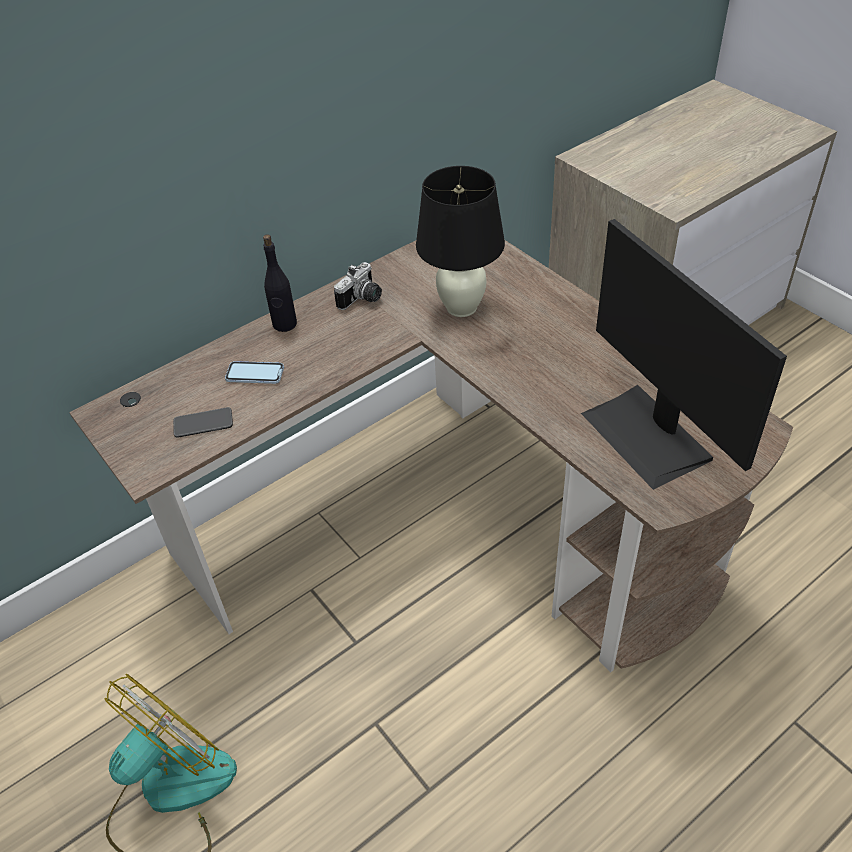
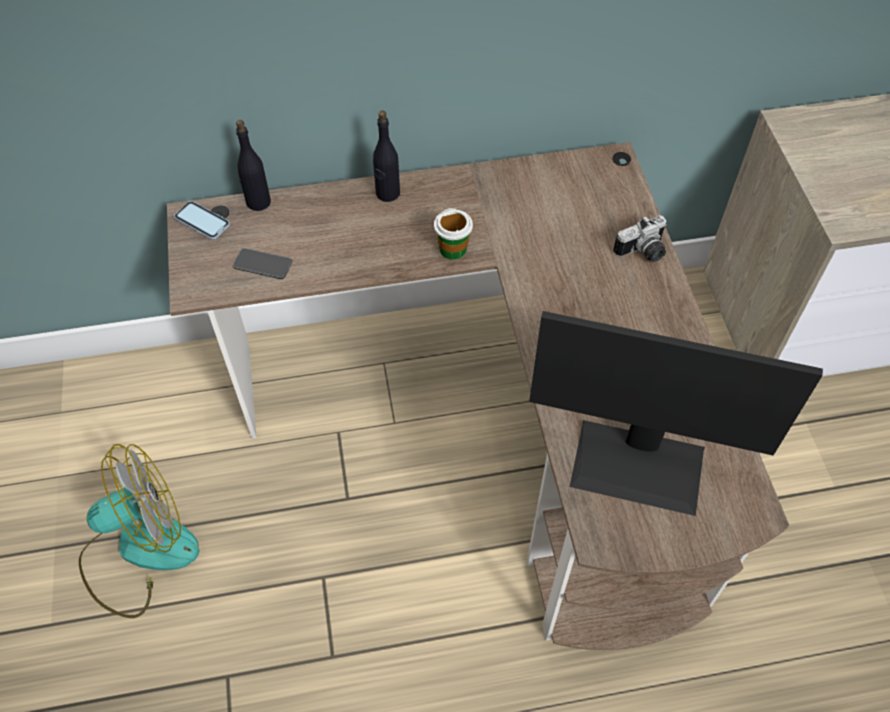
camera: 25 degrees right, 10 degrees up
(164, 376) = (258, 202): none -> black bottle
(255, 374) = (332, 234): phone -> phone (202, 221)
(362, 299) = (471, 197): camera -> camera (643, 252)
(374, 343) = (453, 249): none -> cup
(461, 307) = (556, 246): black table lamp -> none
(648, 435) = (639, 464): monitor -> monitor turned 75 degrees counterclockwise

